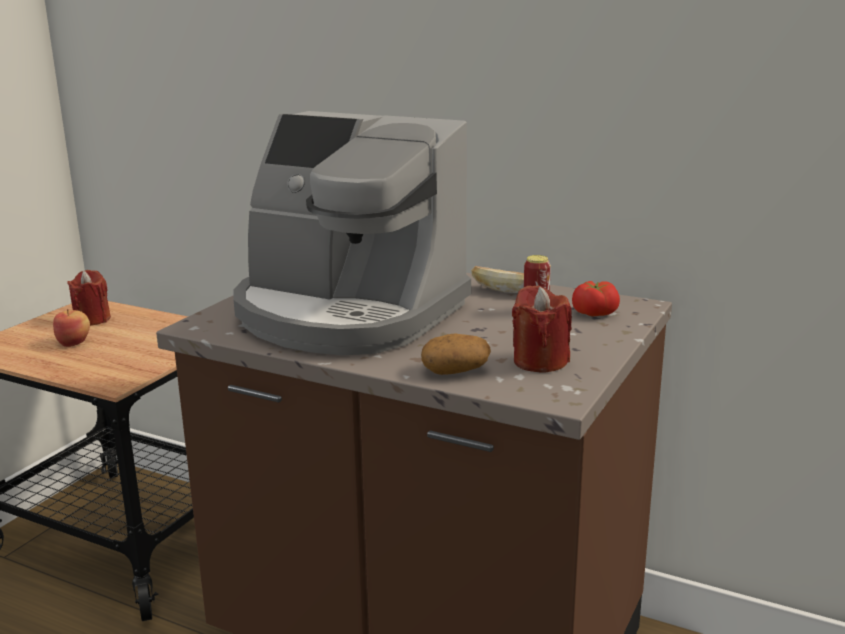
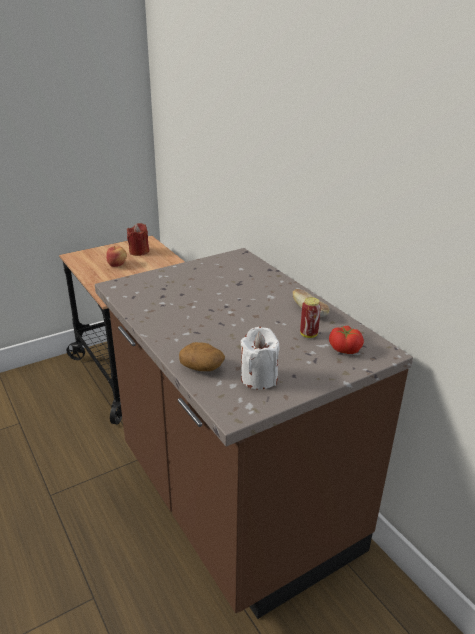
camera: 30 degrees right, 10 degrees up
(347, 314) = (197, 301): coffee machine -> none
(540, 361) = (259, 378): red candle -> white candle

